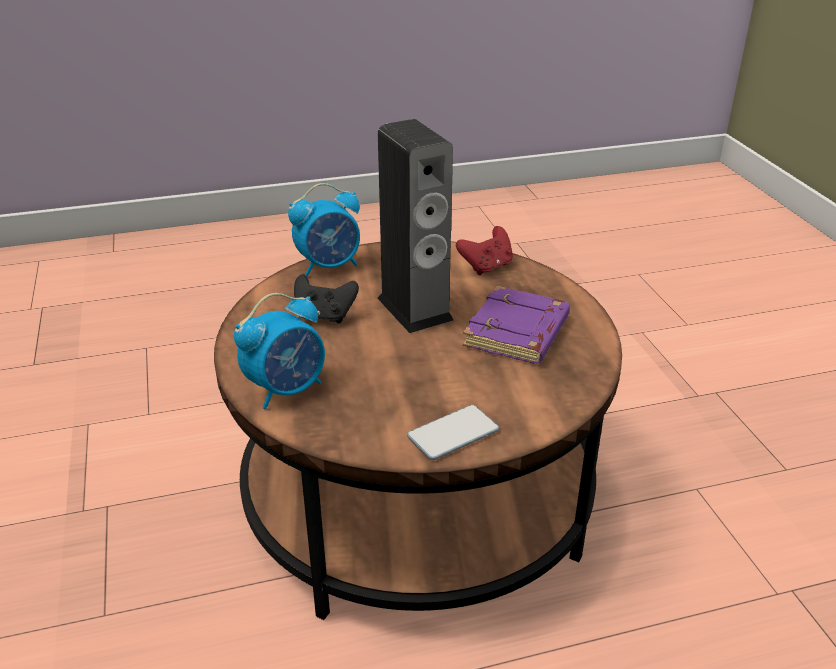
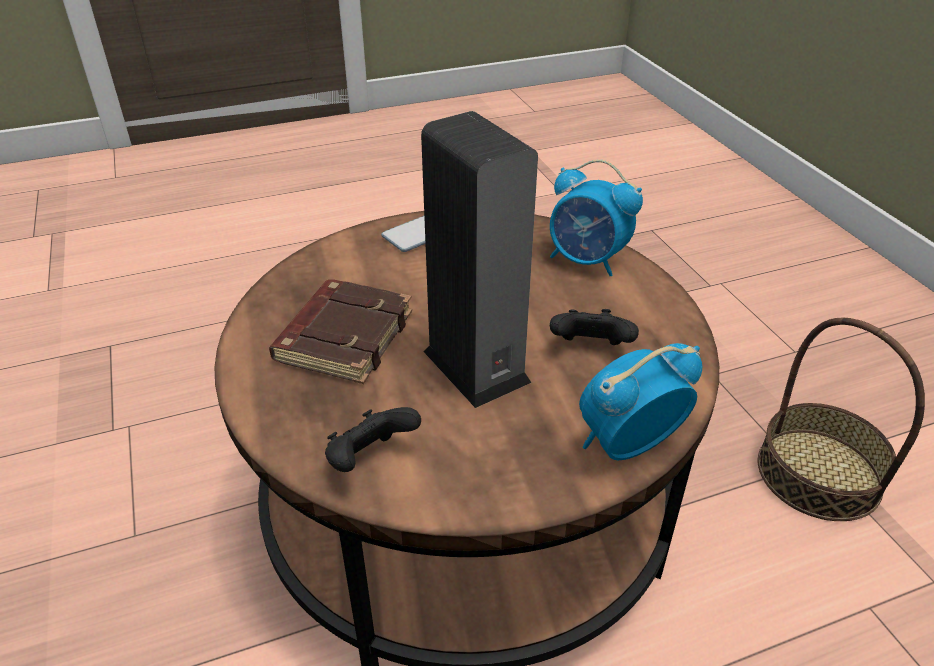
camera: 175 degrees right, 5 degrees up
(94, 499) = (819, 473): none -> basket
(287, 389) = (587, 261): alarm clock -> alarm clock turned 105 degrees counterclockwise
(486, 267) = (370, 459): red game controller -> black game controller
(518, 333) = (343, 336): purple book -> brown book

